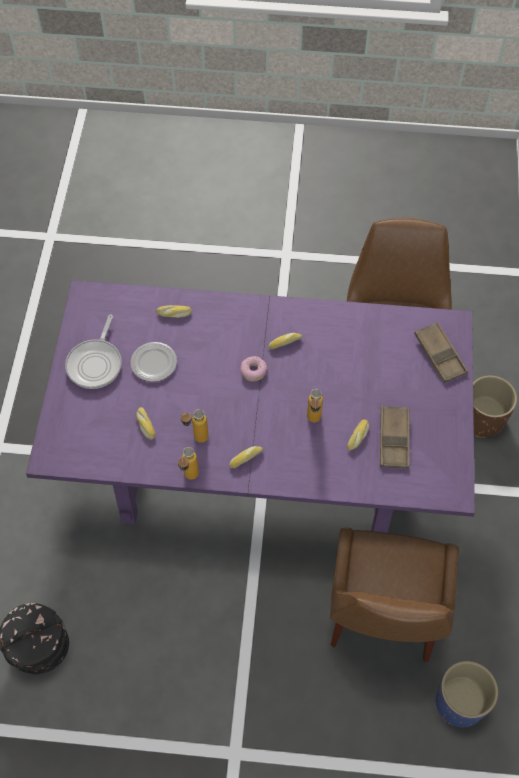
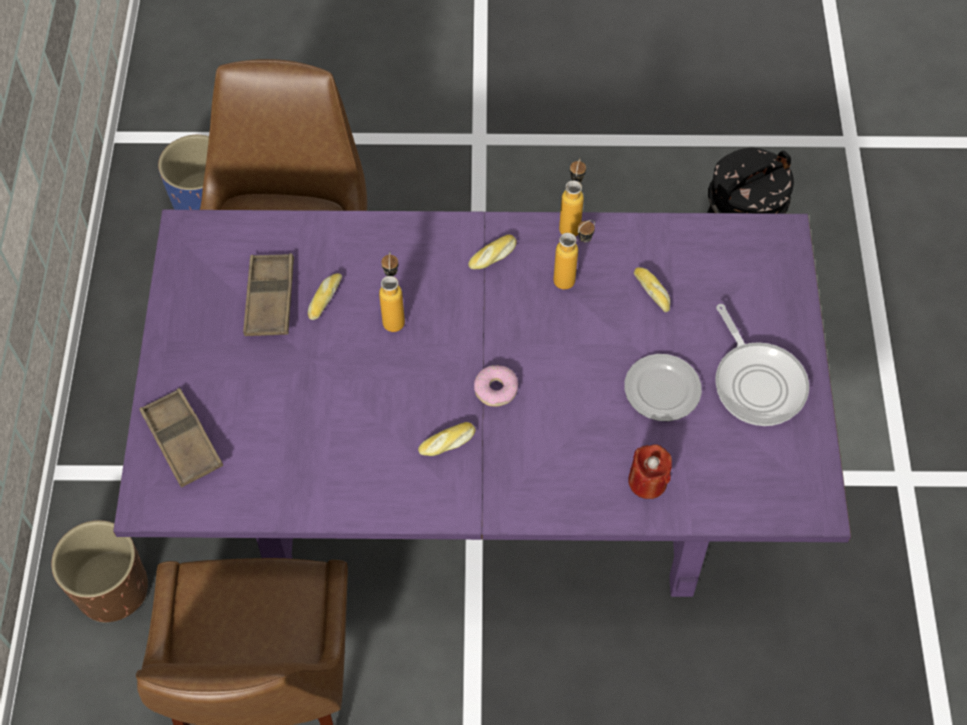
camera: 175 degrees right, 0 degrees up
(96, 363) = (757, 382): frying pan -> frying pan turned 150 degrees clockwise
(174, 314) = (647, 481): bread -> red candle

